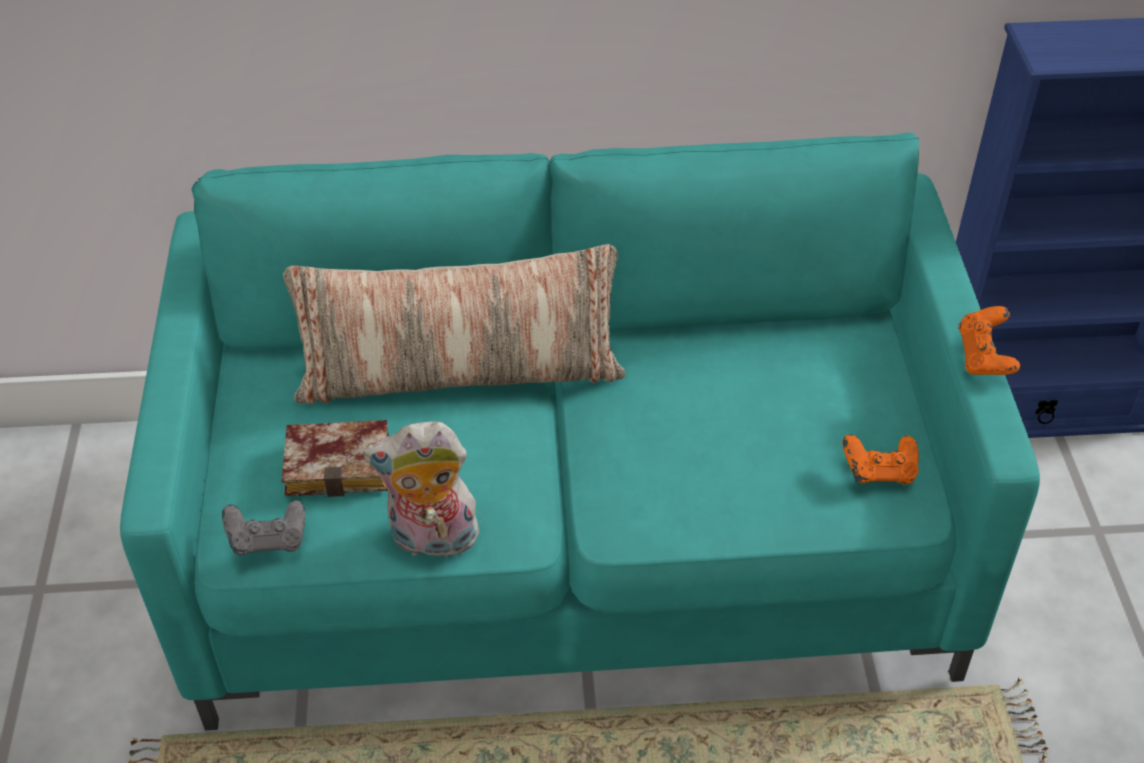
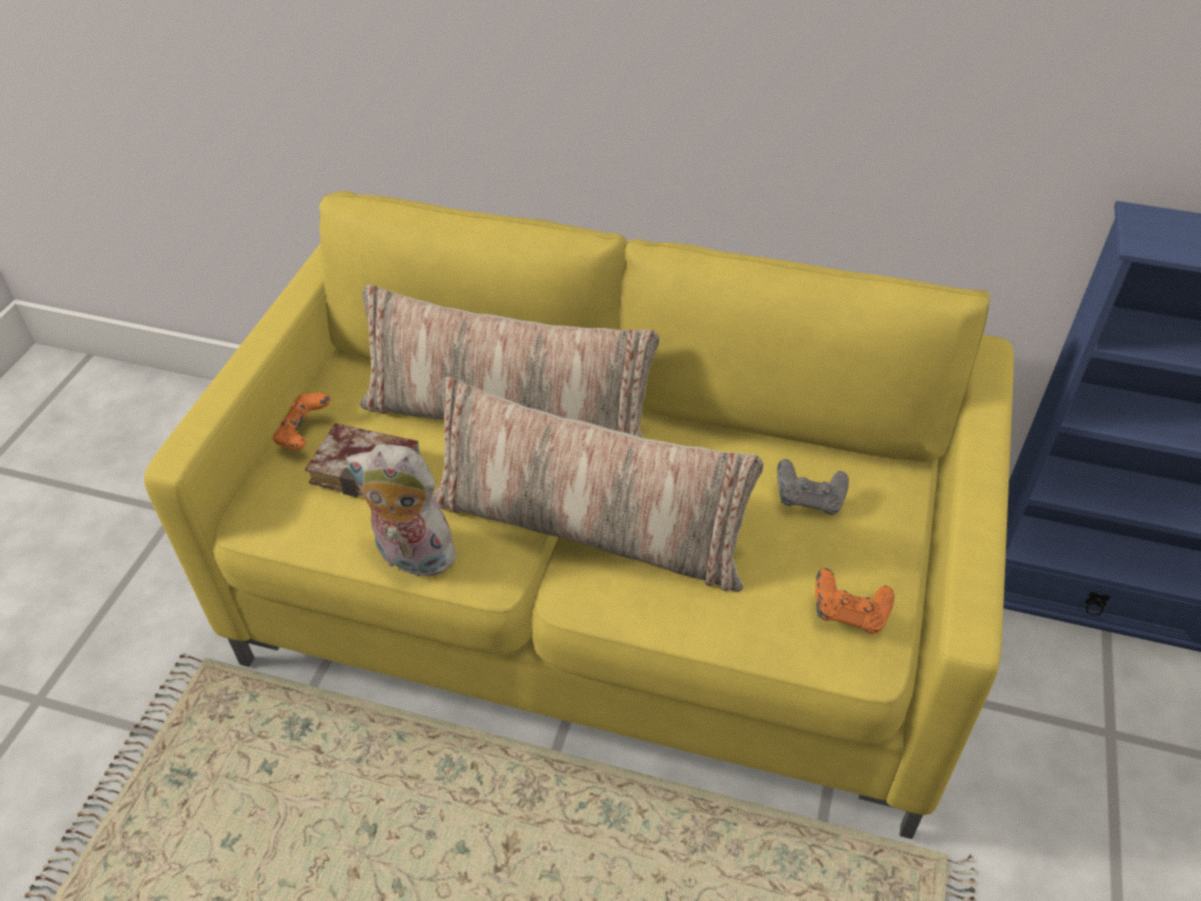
camera: 20 degrees right, 0 degrees up
(268, 541) = (278, 518): grey game controller -> grey game controller (809, 500)
(572, 552) = (602, 605): turquoise sofa -> yellow sofa
(597, 461) = (588, 528): none -> pillow
(984, 358) = (988, 530): orange game controller -> orange game controller (304, 434)

